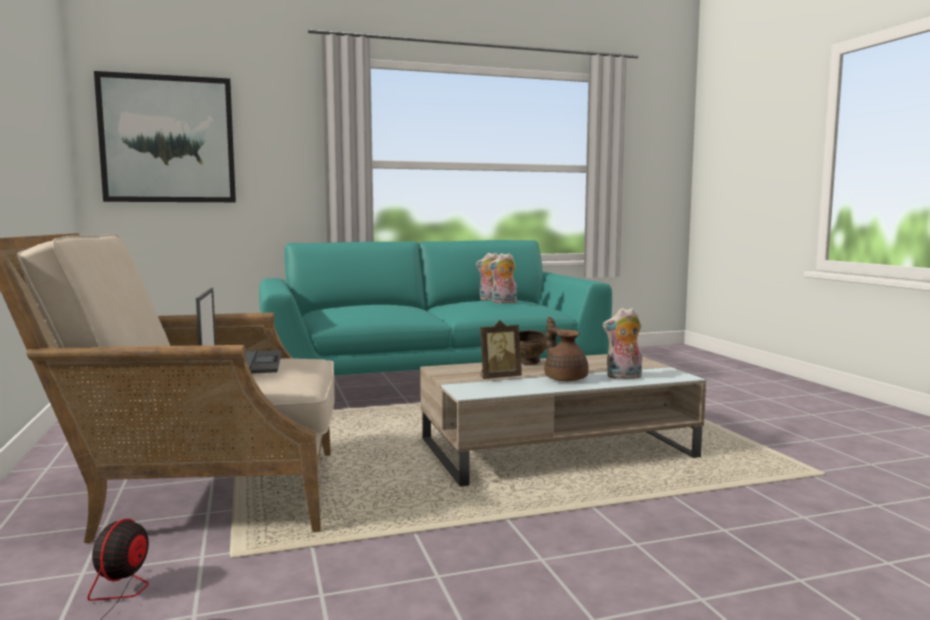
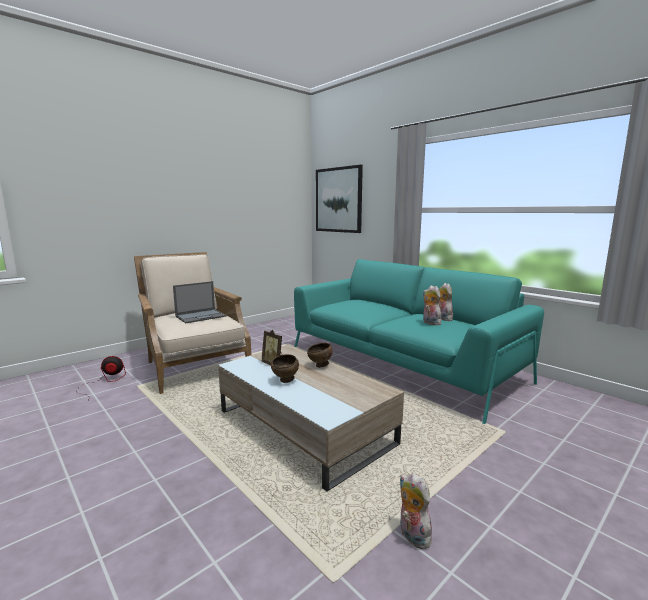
camera: 65 degrees right, 5 degrees up
(564, 378) = (285, 381): brown teapot -> brown bowl
(623, 377) = (306, 398): plush toy -> plush toy (412, 535)

